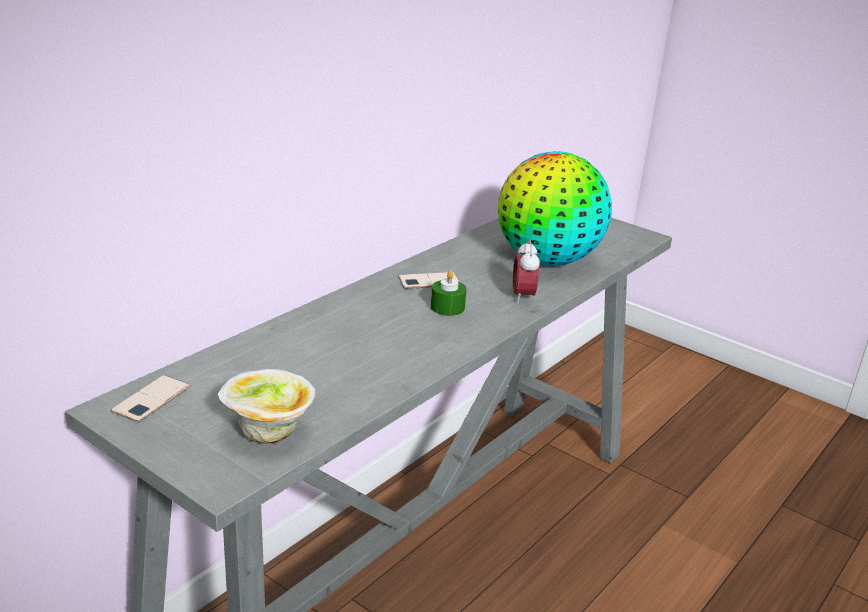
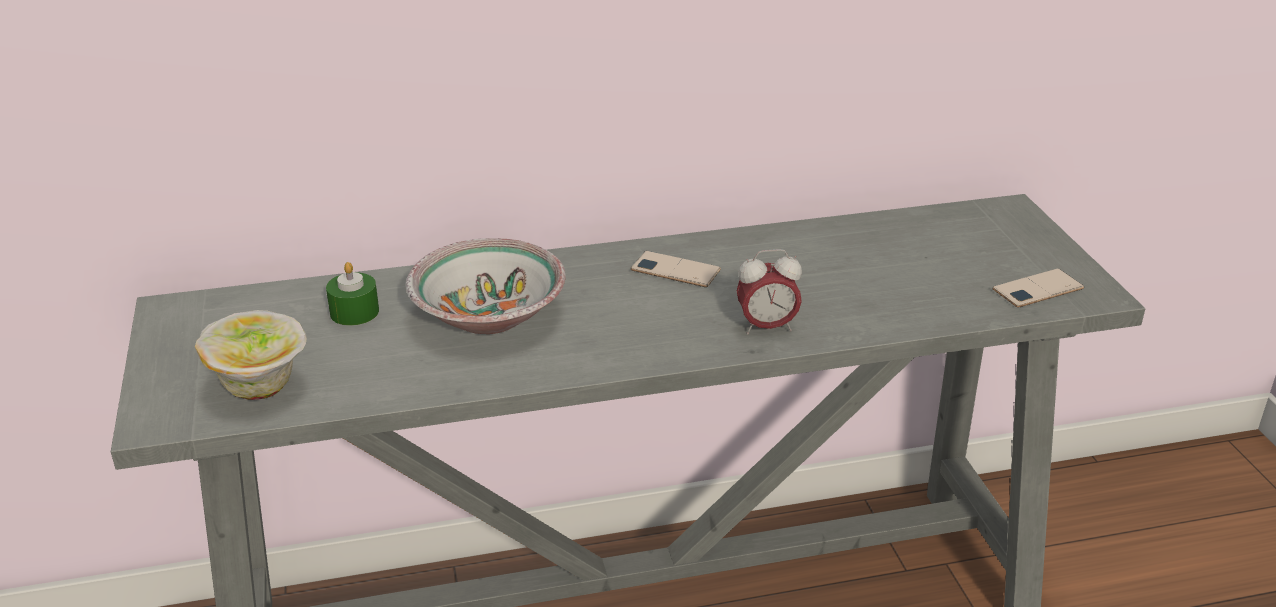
camera: 40 degrees right, 5 degrees up
(151, 399) = (214, 312): phone -> phone (1038, 289)
(356, 338) = (490, 314): none -> bowl
(447, 307) = (648, 310): green candle -> green candle (354, 312)
(522, 297) = (766, 327): alarm clock -> alarm clock turned 135 degrees counterclockwise
(547, 260) = (880, 287): globe -> none

